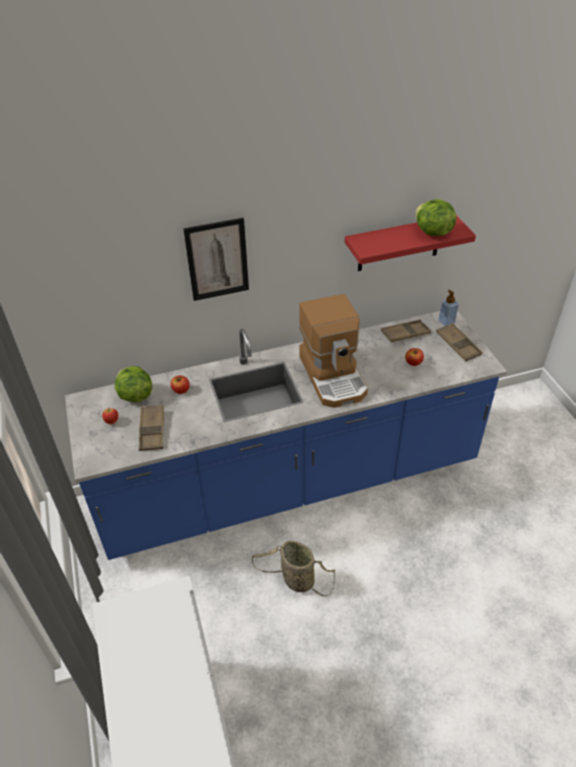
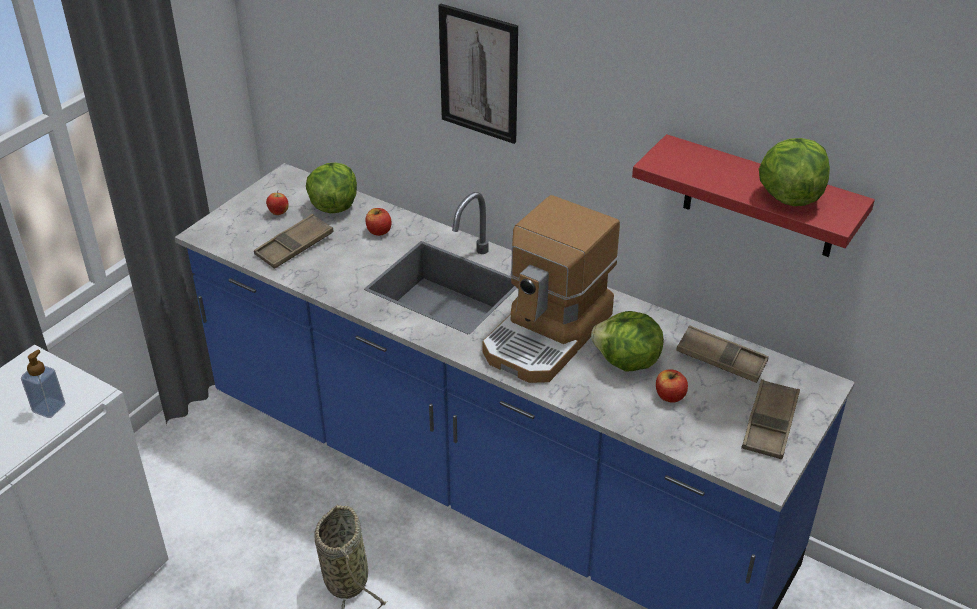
camera: 50 degrees right, 5 degrees down
(378, 362) = (626, 363): none -> lettuce
(446, 322) = (807, 388): soap dispenser -> soap dispenser (49, 408)

